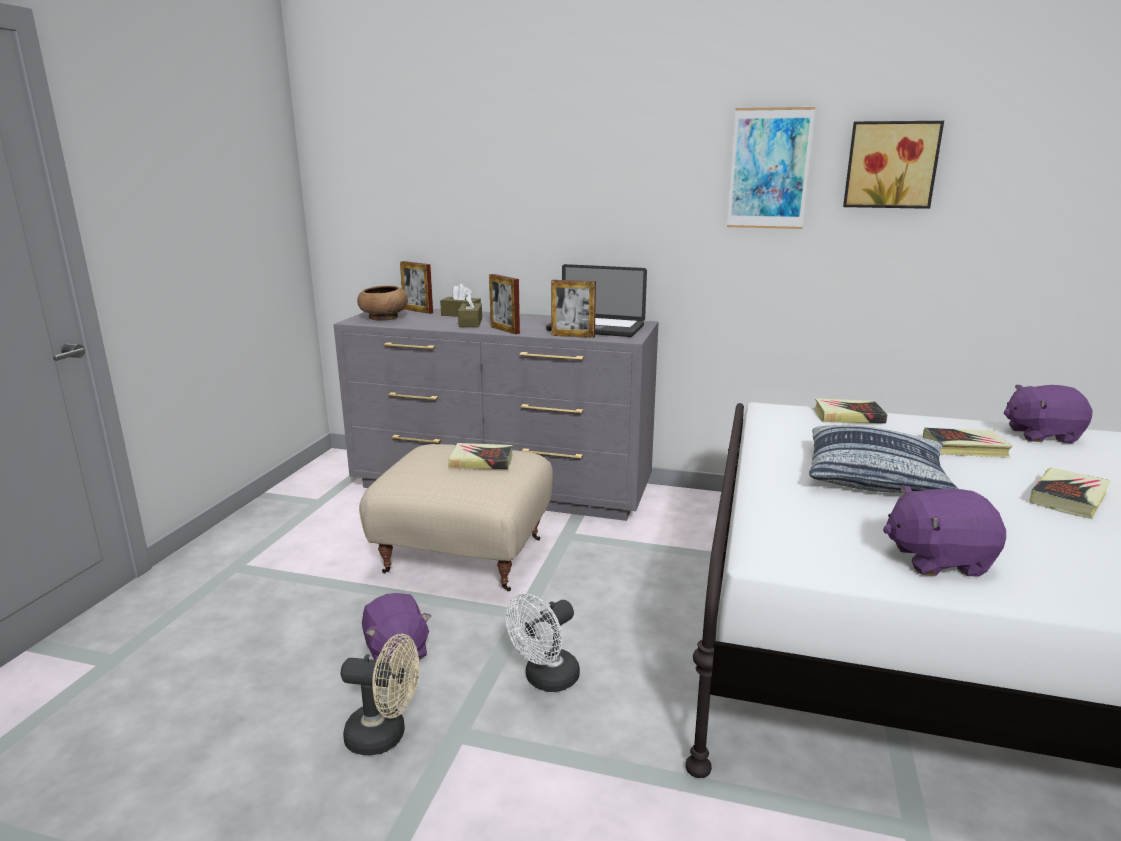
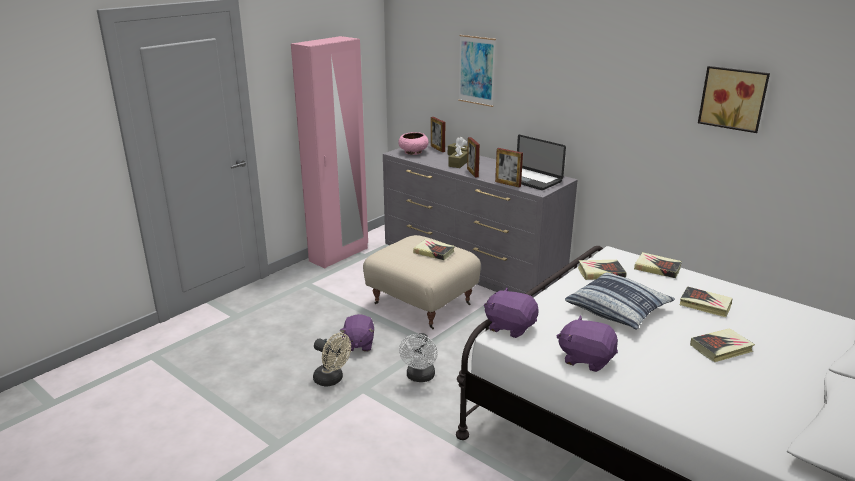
camera: 25 degrees right, 5 degrees up
(273, 509) = (339, 255): none -> pink wardrobe
(384, 318) = (413, 152): brown bowl -> pink bowl
(546, 680) = (420, 377): white fan -> white fan turned 60 degrees counterclockwise
(769, 169) = (653, 90): picture -> picture (476, 70)
(789, 434) = (601, 273): none -> book
(1041, 435) = (776, 308): purple plush toy -> purple plush toy (510, 327)

